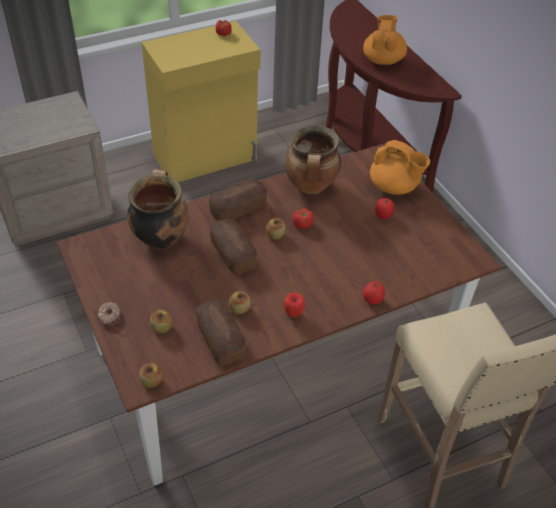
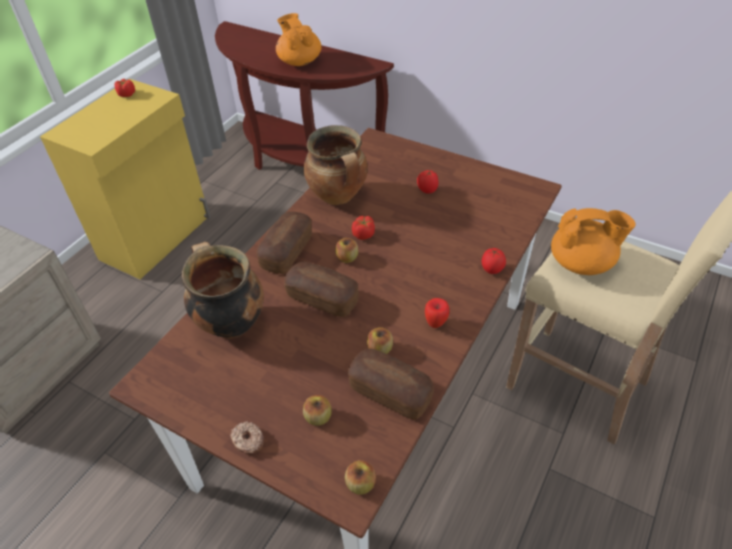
camera: 30 degrees left, 0 degrees up
(394, 187) = (413, 161): orange teapot -> orange teapot (582, 263)

